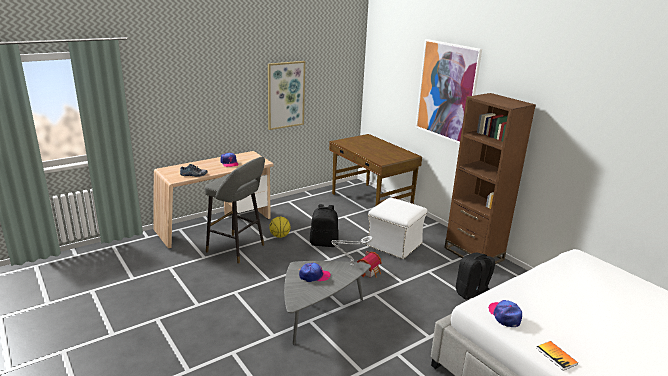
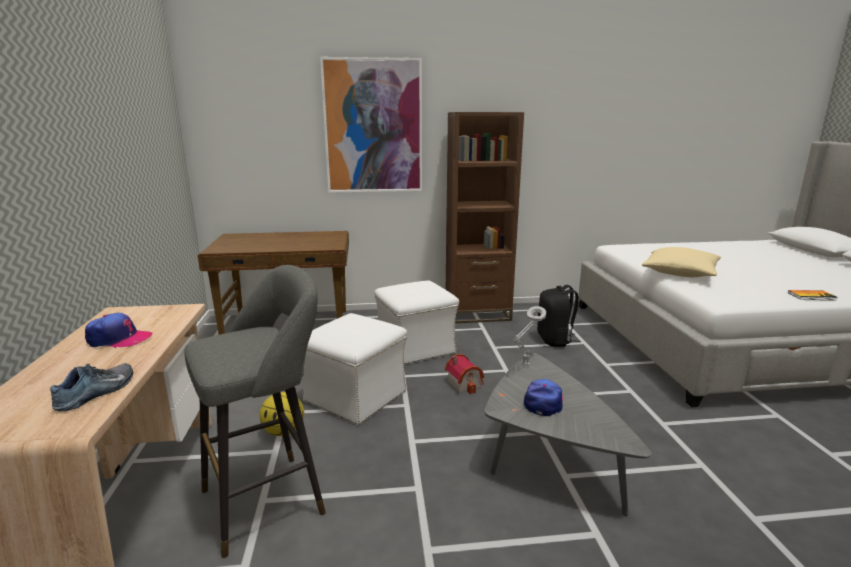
camera: 60 degrees left, 5 degrees down
(285, 95) = (116, 175): picture -> none
(324, 243) = (356, 396): black backpack -> white ottoman
(504, 315) = (738, 295): cap -> none
(533, 288) = (680, 273): none -> beige pillow

